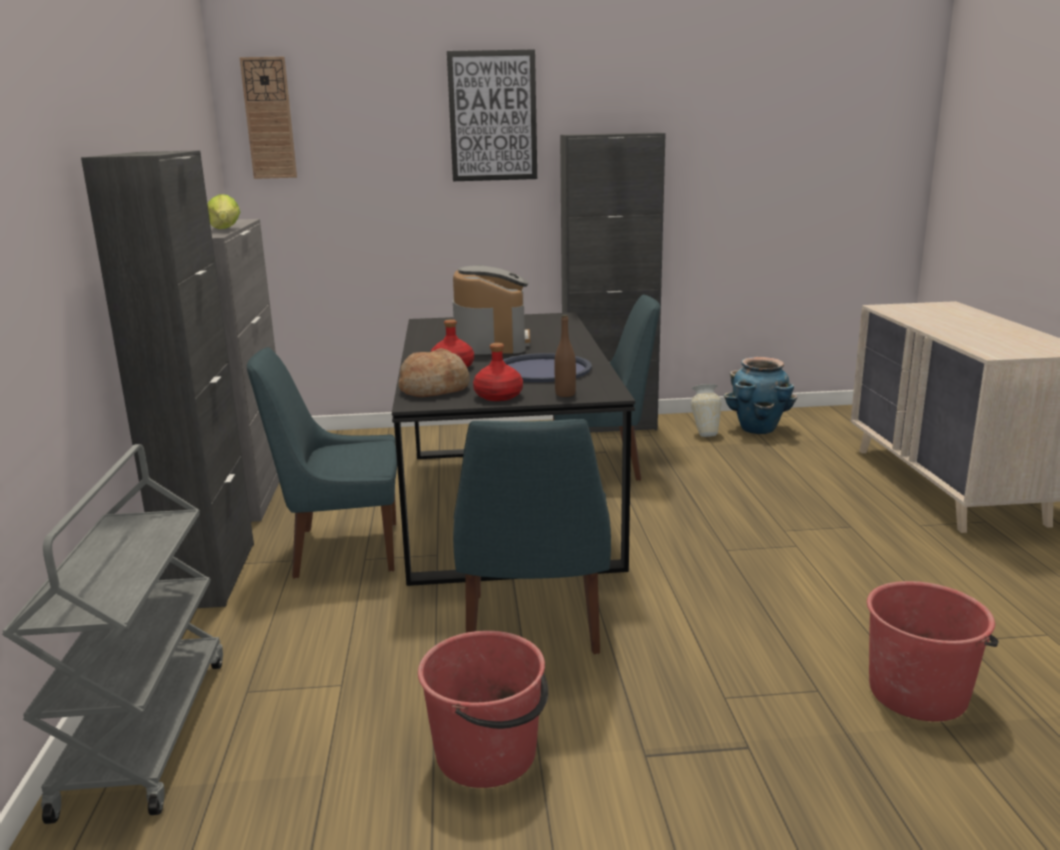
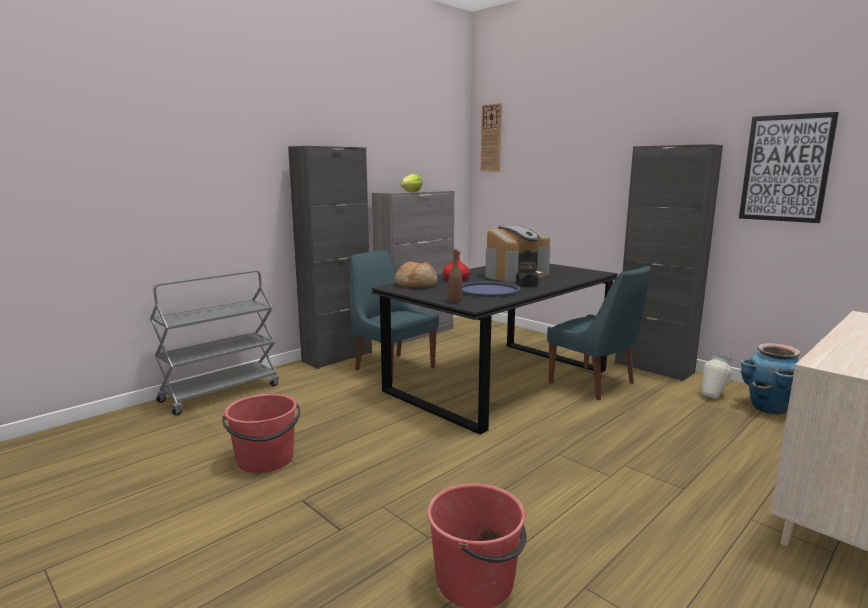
camera: 50 degrees right, 5 degrees down
(493, 116) = (607, 135): picture -> picture (785, 168)
(499, 396) = (427, 293): red bottle -> none
(533, 627) = (385, 431): blue chair -> none
(554, 351) = (526, 285): none -> black jar

